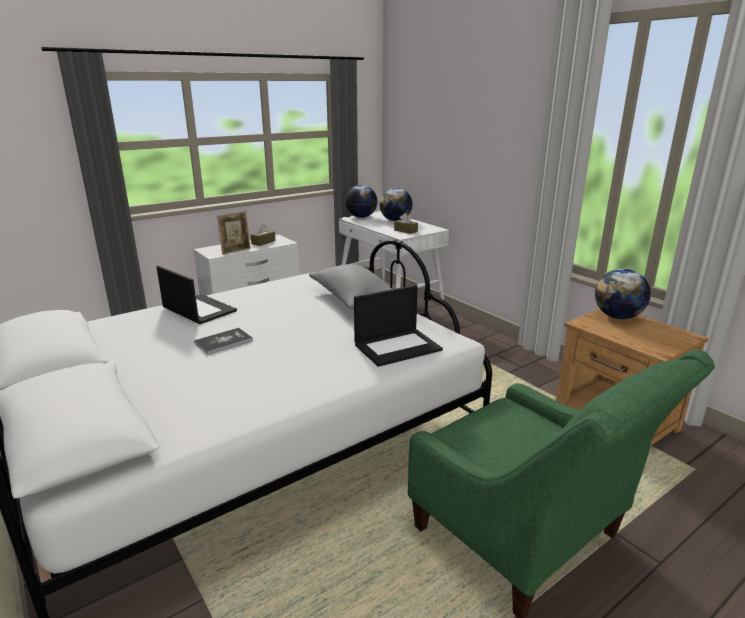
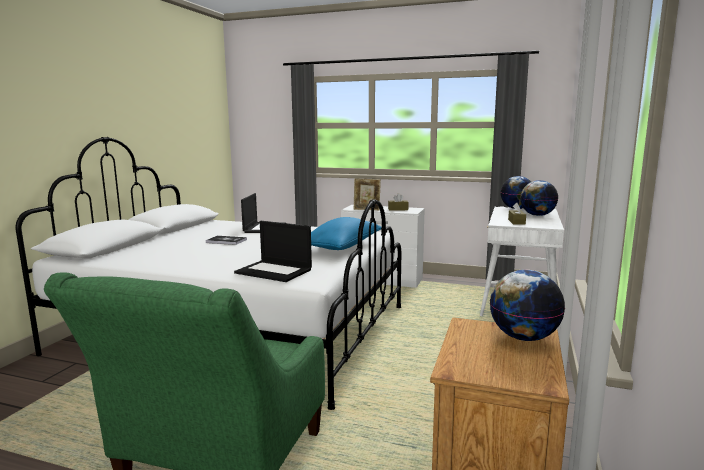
camera: 55 degrees right, 10 degrees down
(353, 300) = (341, 247): grey pillow -> blue pillow

